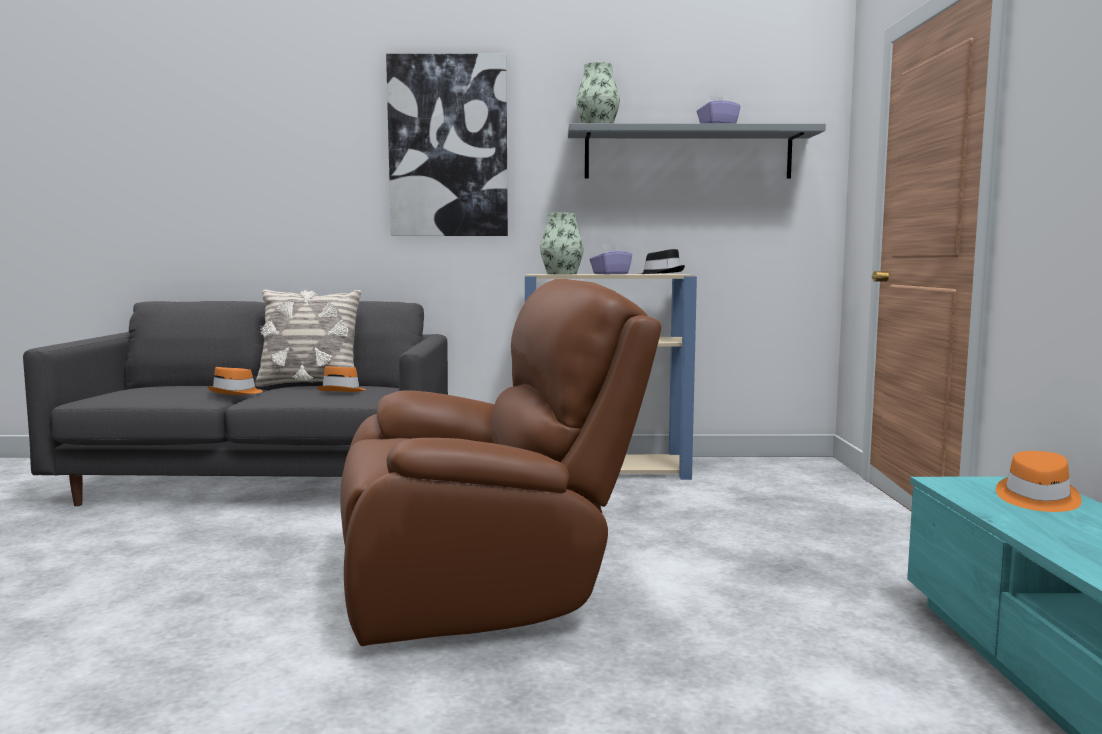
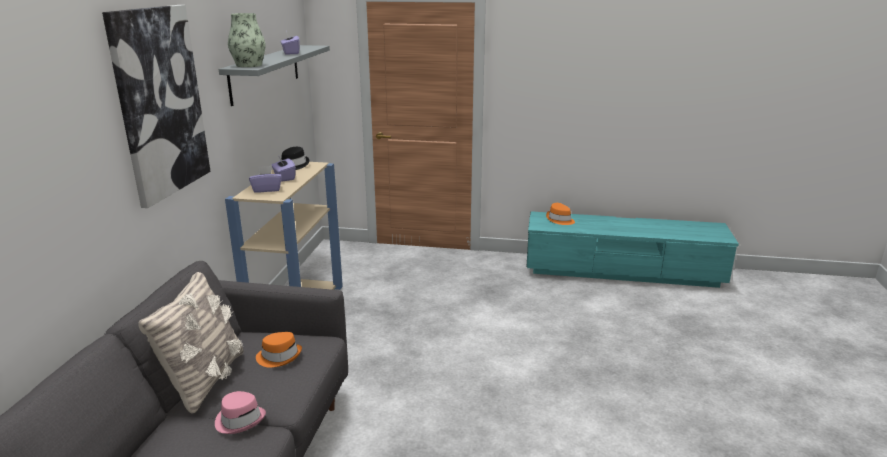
camera: 80 degrees left, 15 degrees up
(236, 393) = (240, 419): orange hat -> pink hat
(482, 585) = (497, 374): brown armchair -> none
(561, 274) = (267, 189): vase -> purple tissue box

